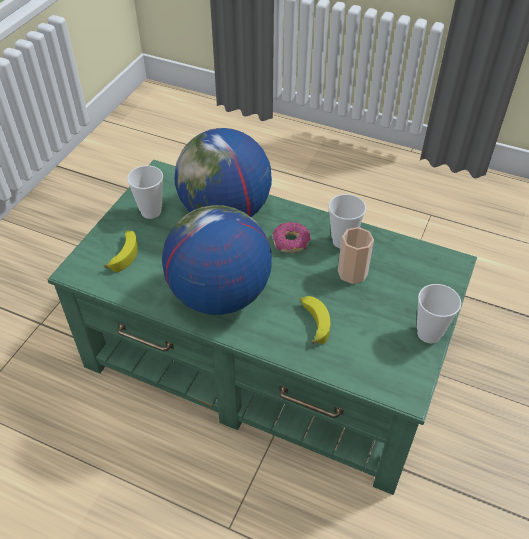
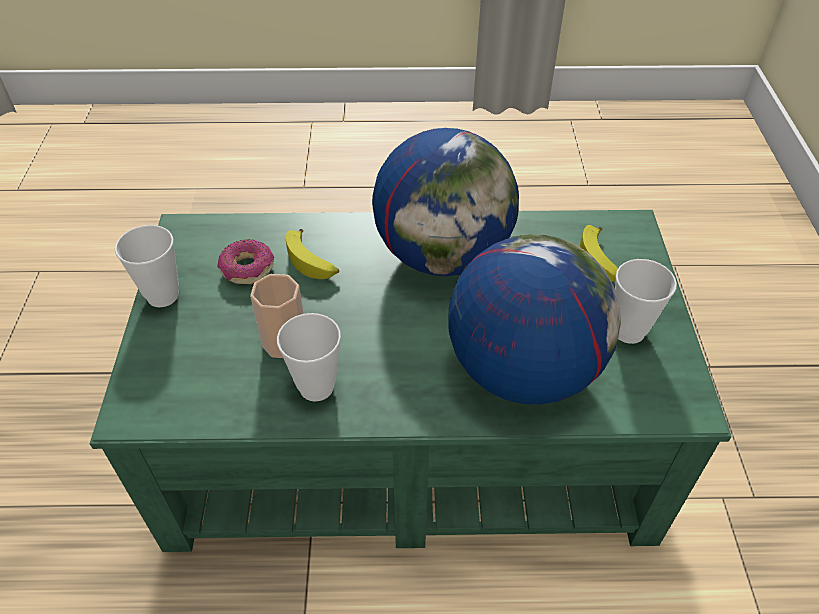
camera: 155 degrees right, 0 degrees up
(291, 242) = (393, 357): donut -> donut (247, 269)

